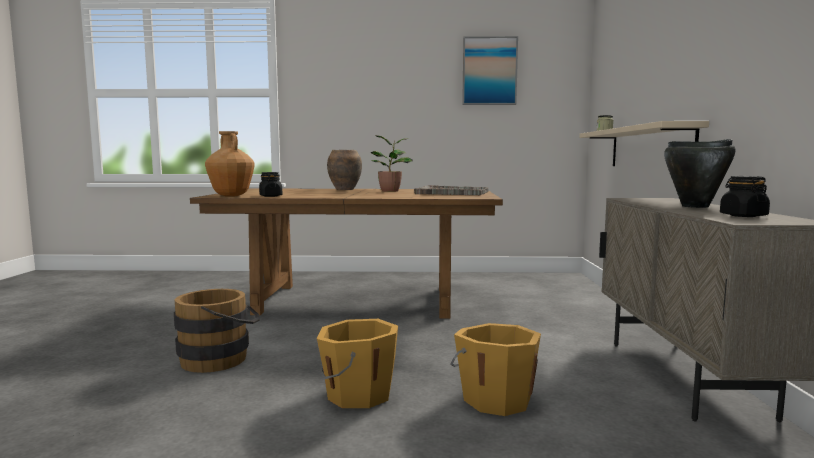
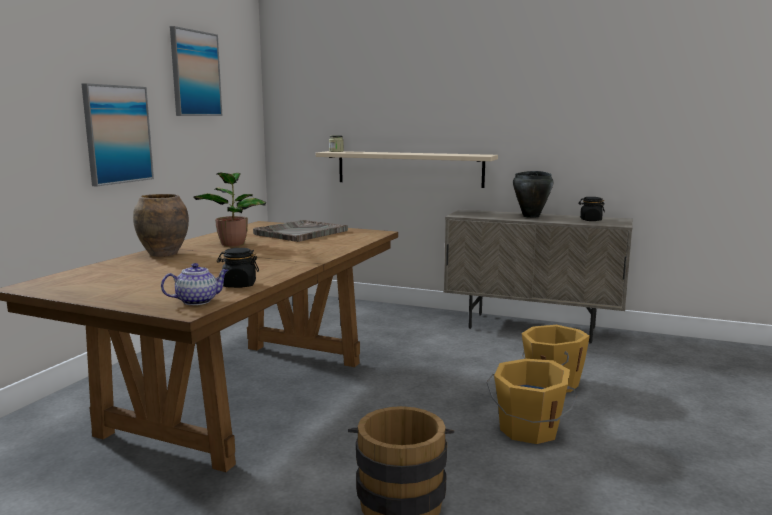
camera: 70 degrees left, 5 degrees up
(231, 196) = (198, 301): brown vase -> teapot
(401, 117) = (117, 134): none -> picture

